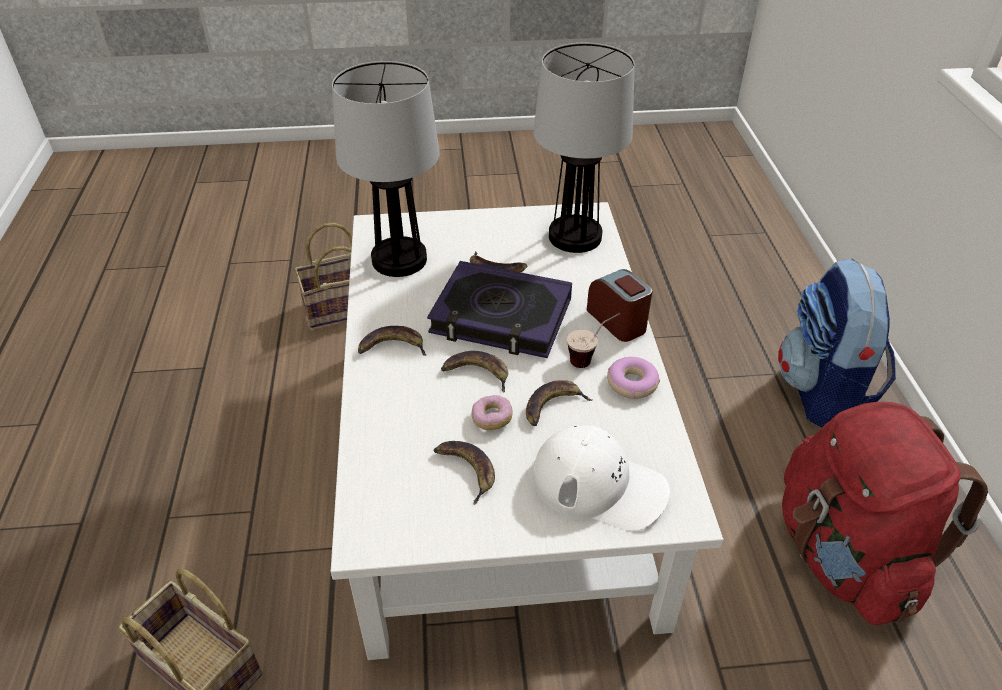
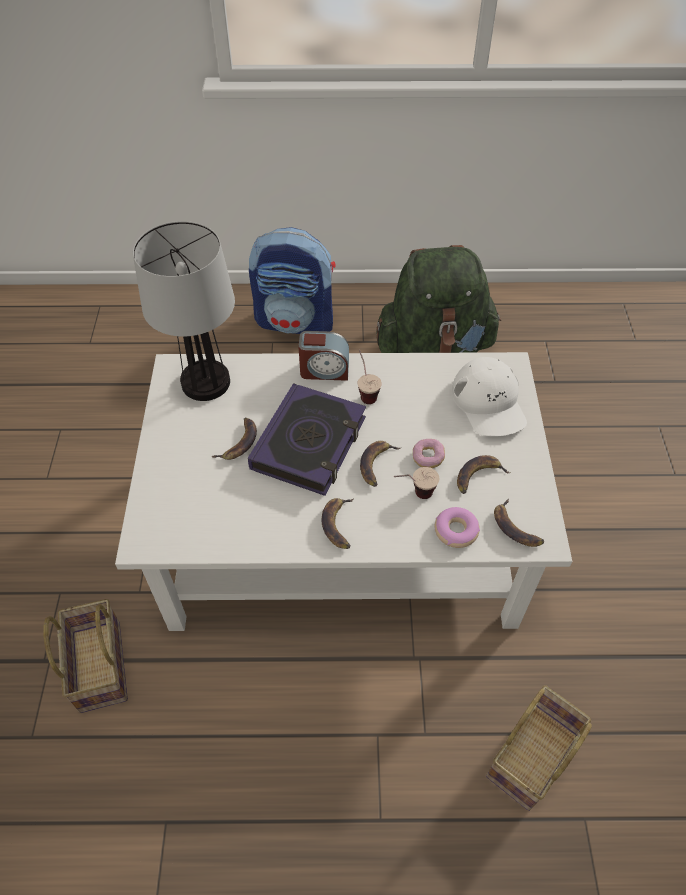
camera: 85 degrees left, 10 degrees up
(398, 260) = (209, 520): table lamp -> none
(434, 407) = (413, 495): none -> cup
(553, 406) = (416, 420): banana -> banana (515, 528)
(599, 485) = (489, 403): white cap -> white cap turned 135 degrees clockwise
(617, 321) = (324, 370): alarm clock -> alarm clock turned 150 degrees counterclockwise
(632, 383) = (394, 372): donut -> donut (456, 531)
(844, 555) = (434, 349): red backpack -> green backpack

